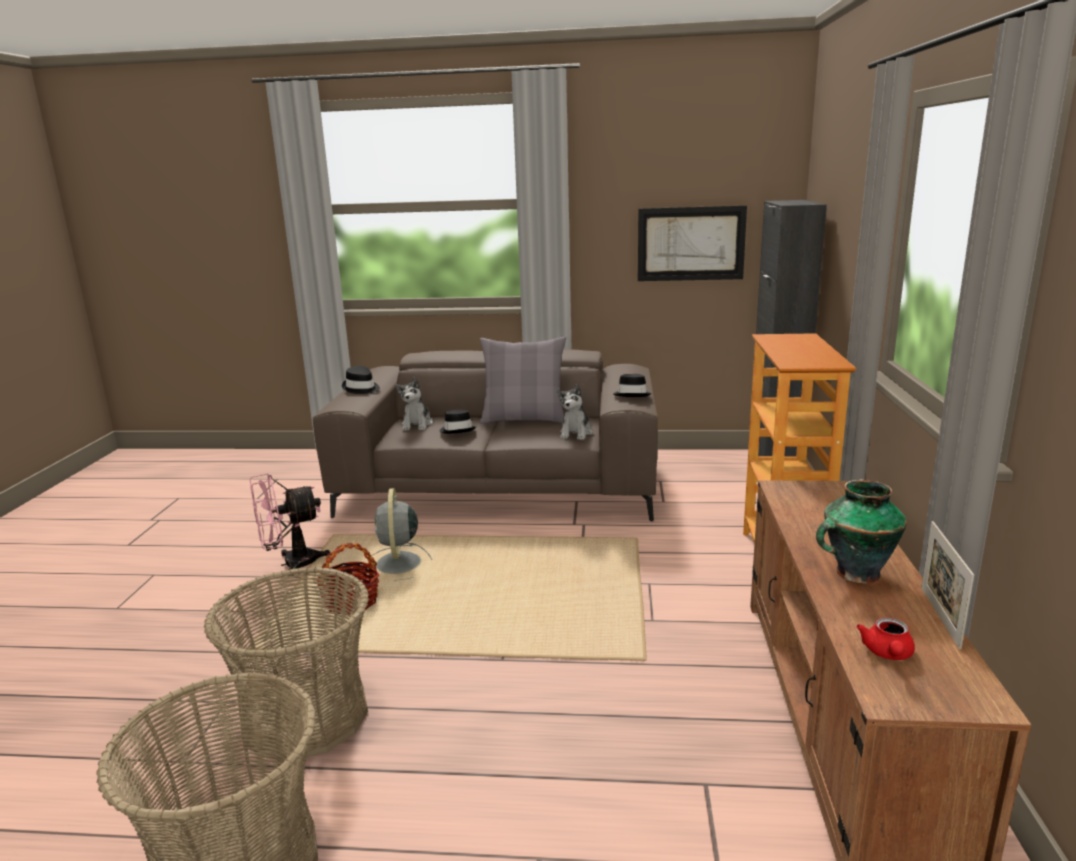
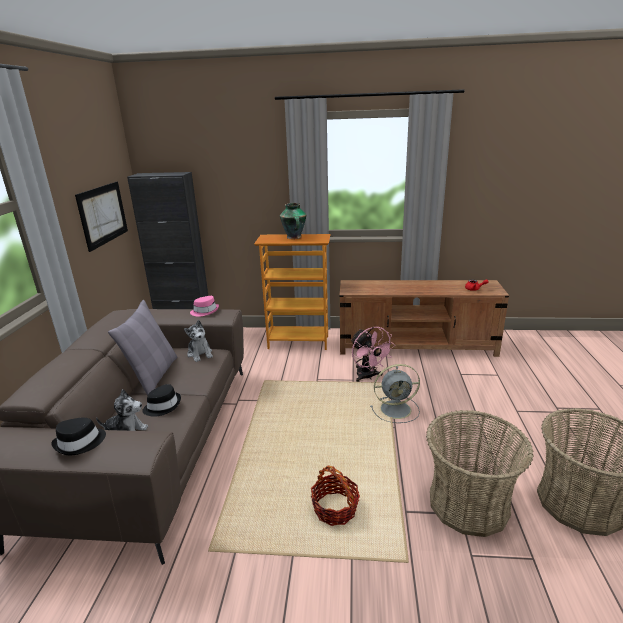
camera: 90 degrees left, 5 degrees up
(291, 564) = (264, 573): pink fan -> pink fan (368, 377)
(398, 564) = (279, 489): grey fan -> grey fan (397, 409)
(576, 433) = (200, 354): plush toy -> plush toy turned 45 degrees clockwise
(632, 394) = (205, 311): black hat -> pink hat
(855, 573) = (425, 287): vase -> vase (294, 237)
(940, 616) = (448, 281): picture frame -> none

